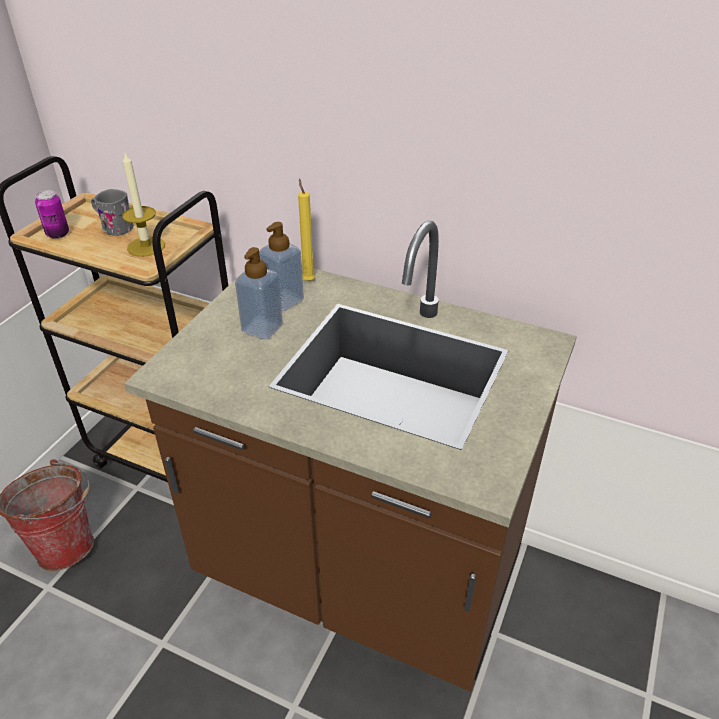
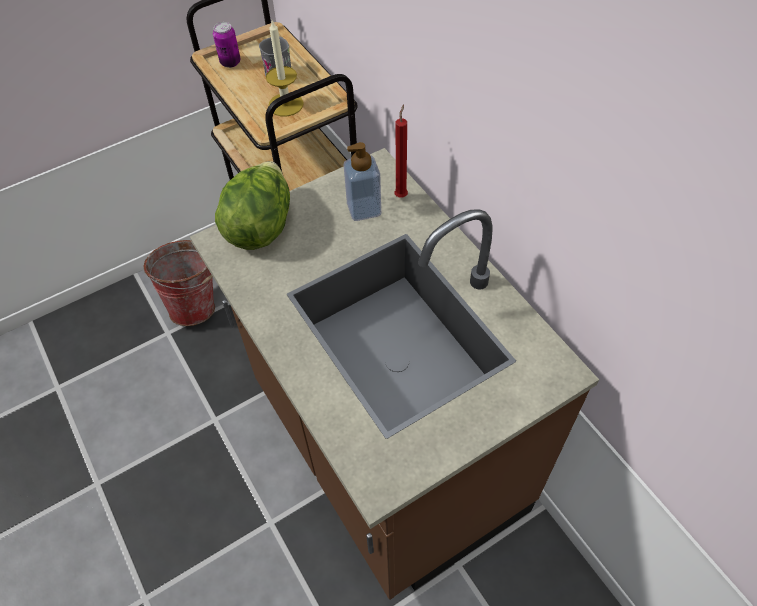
camera: 35 degrees right, 15 degrees up
(194, 347) = (260, 226): none -> lettuce
(262, 328) = (325, 231): soap dispenser -> none
(308, 280) = (401, 195): yellow candle -> red candle

